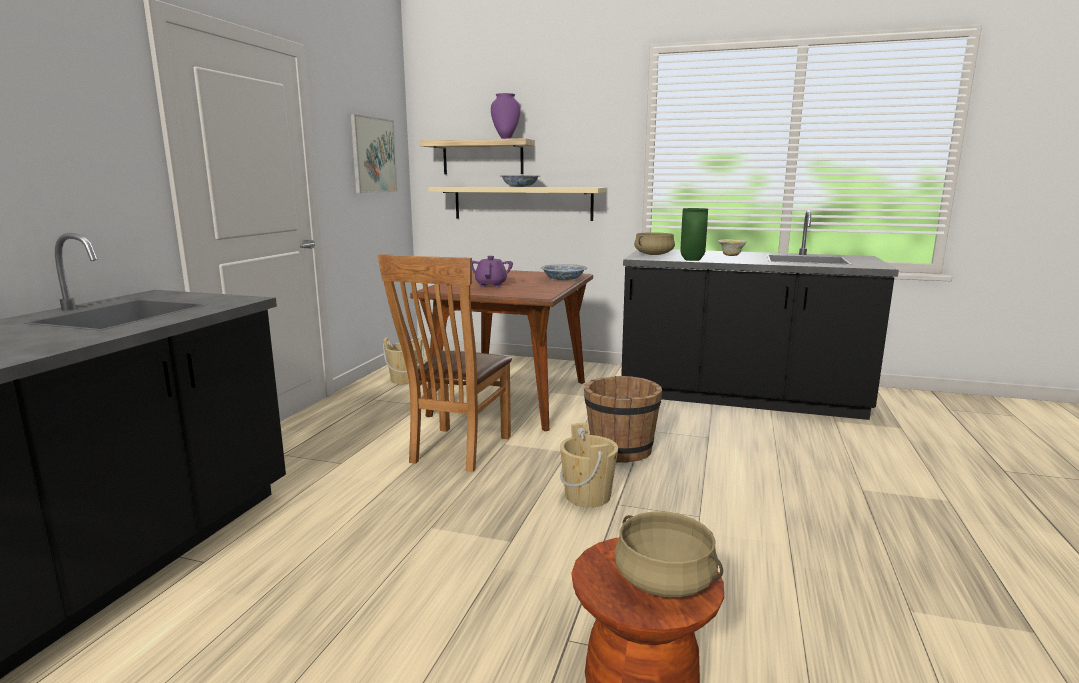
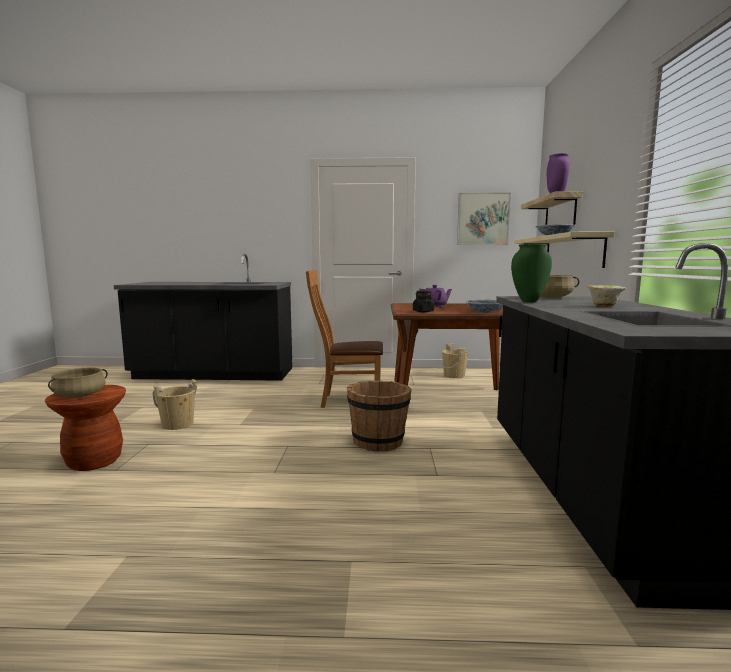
camera: 75 degrees right, 5 degrees down
(537, 291) = (423, 311): none -> black jar
(587, 496) = (297, 437): beige bucket -> beige bucket (177, 424)

